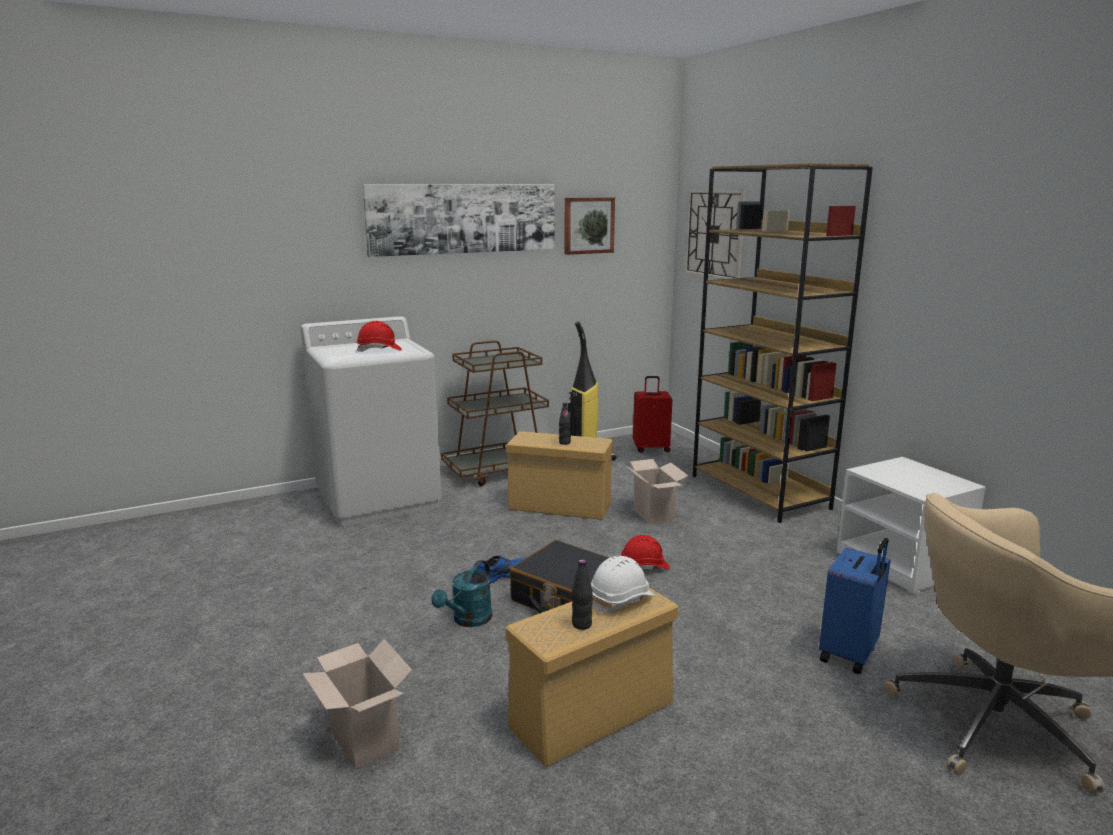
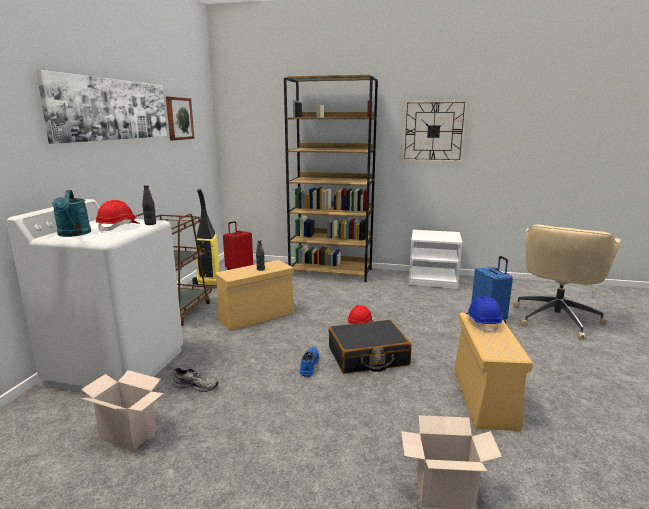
camera: 50 degrees left, 0 degrees up
(392, 541) = (196, 385): none -> grey shoe
(468, 620) = (346, 397): turquoise watering can -> turquoise watering can (74, 234)
(581, 624) = (501, 340): black bottle -> black bottle (150, 224)
(621, 600) = (483, 323): white hard hat -> blue hard hat
(655, 515) = (312, 300): cardboard box -> cardboard box (131, 434)
(714, 234) = (255, 124): wall clock -> wall clock (433, 131)

